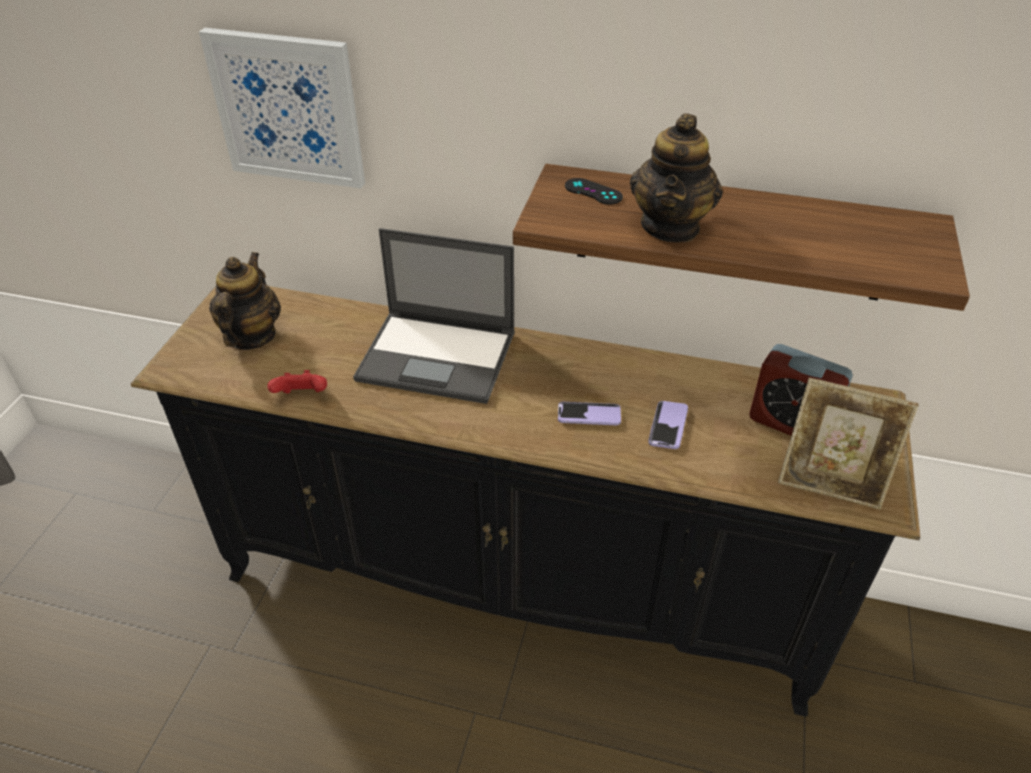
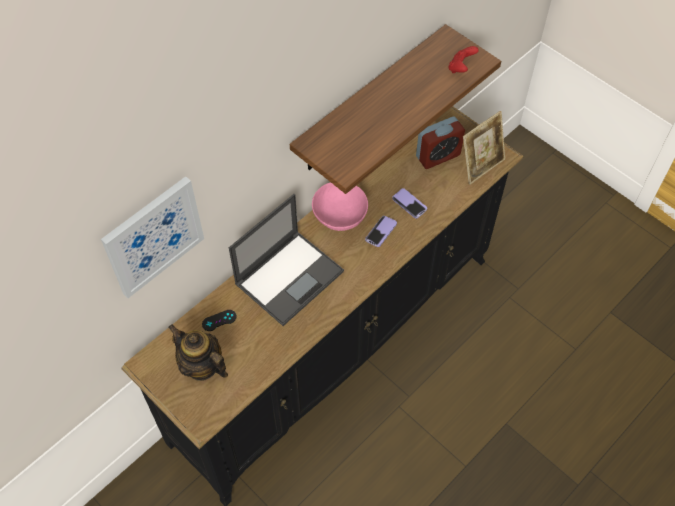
camera: 60 degrees left, 15 degrees up
(302, 397) = (278, 357): red game controller -> red game controller (460, 68)
(576, 364) = (340, 217): none -> pink bowl
(593, 192) = (333, 138): black game controller -> black game controller (219, 320)
(671, 226) = (386, 126): teapot -> none

